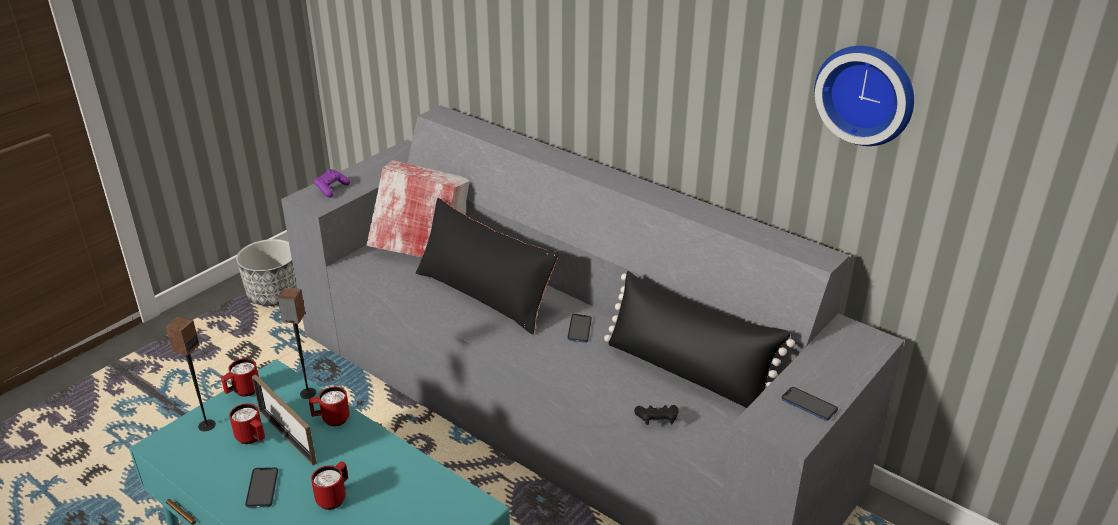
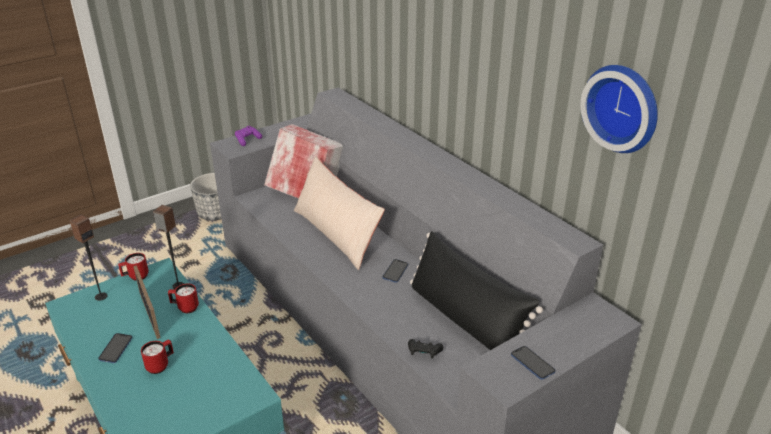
camera: 15 degrees right, 0 degrees up
(252, 439) = (126, 312): red mug -> none
(485, 294) = (336, 233): black pillow -> beige pillow

